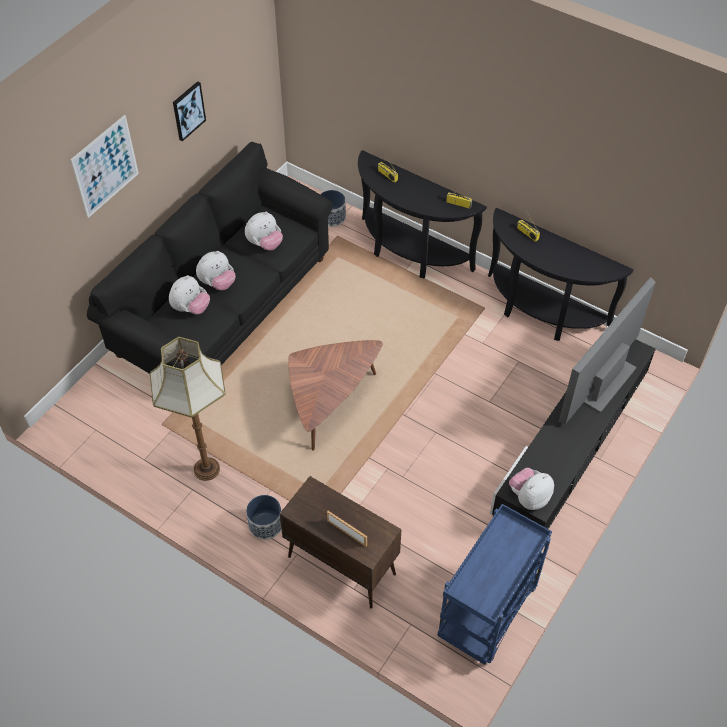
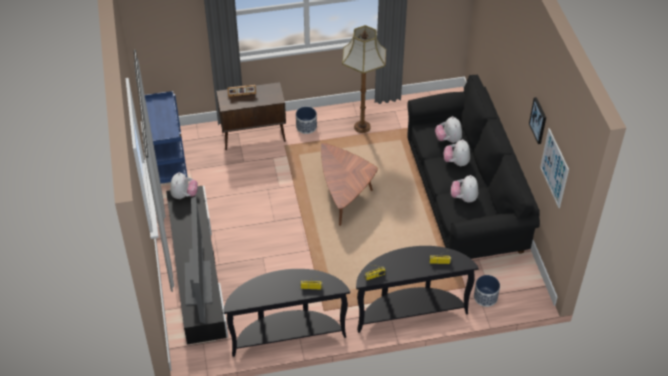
camera: 135 degrees right, 5 degrees down
(105, 166) = (512, 52): picture -> picture (554, 168)

